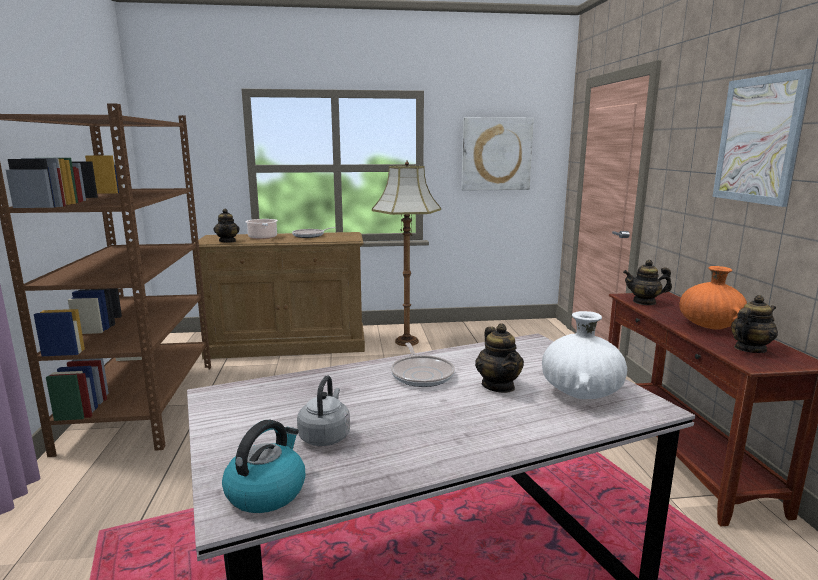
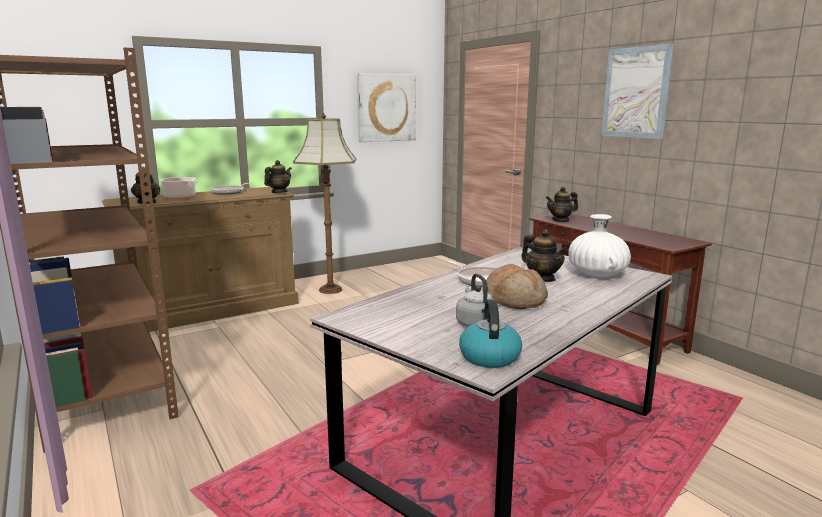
camera: 25 degrees left, 0 degrees up
(418, 412) = (514, 300): none -> bread
(709, 326) = (618, 229): orange vase -> none
(749, 349) = (656, 239): teapot -> teapot (279, 192)

